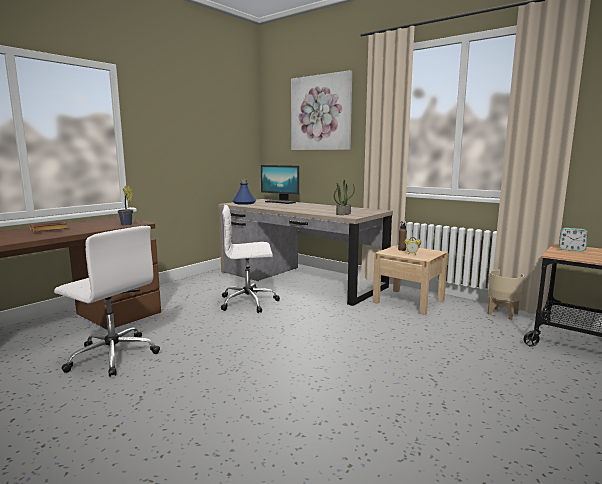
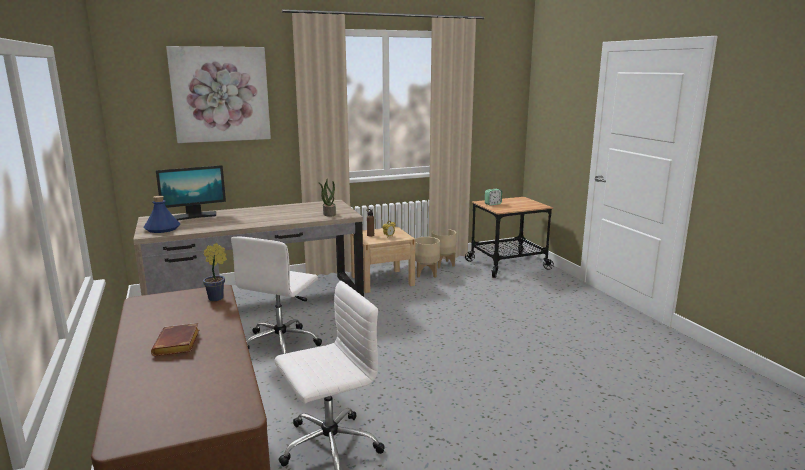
camera: 60 degrees left, 5 degrees up
(461, 312) = (426, 274): none -> beige planter

